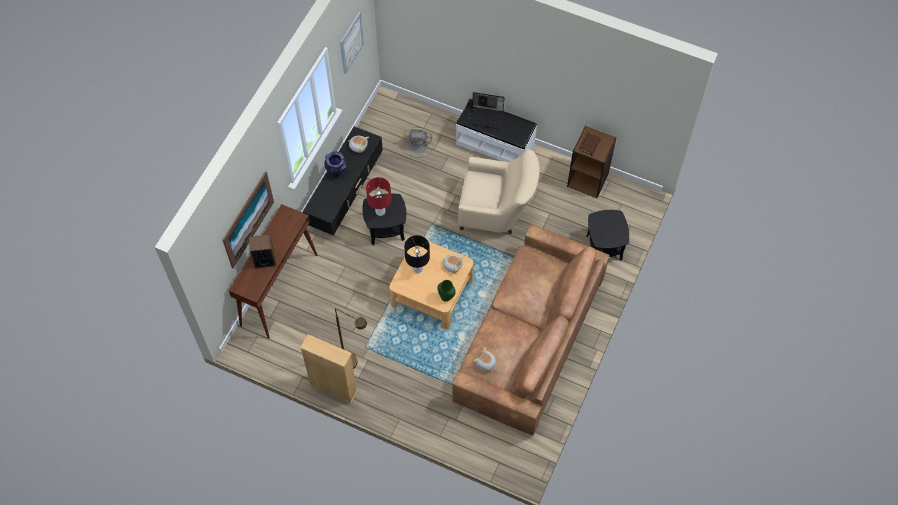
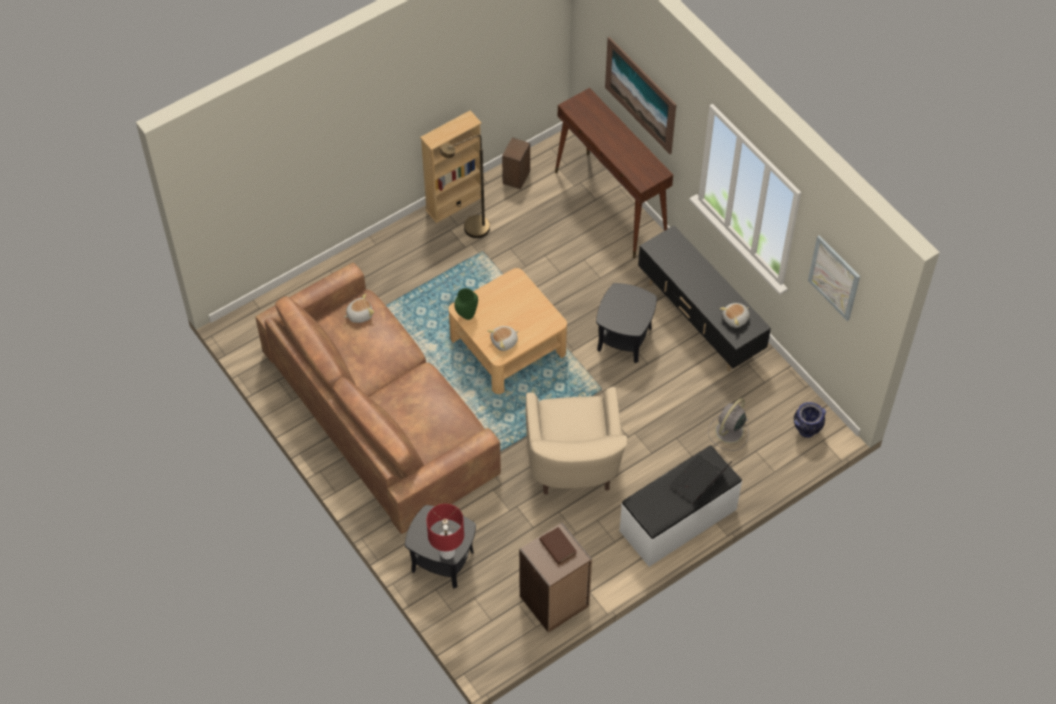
camera: 120 degrees right, 5 degrees down
(264, 260) = (606, 131): speaker -> speaker (516, 177)
(337, 172) = (709, 280): vase -> vase (806, 431)
(380, 211) = (627, 304): red table lamp -> red table lamp (447, 552)
(417, 269) = (523, 305): black table lamp -> none
(496, 212) = (573, 468): beige armchair -> beige armchair turned 45 degrees counterclockwise

